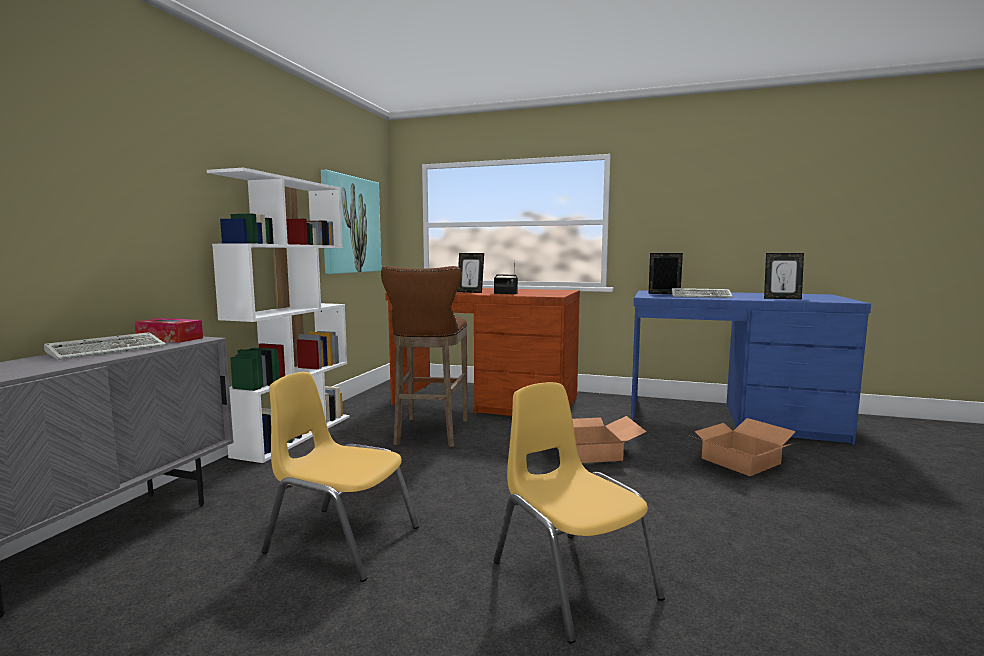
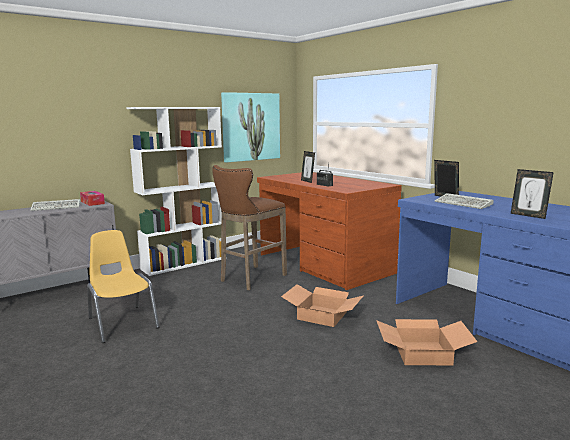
camera: 35 degrees right, 5 degrees up
(572, 580) = (179, 376): yellow chair -> none

